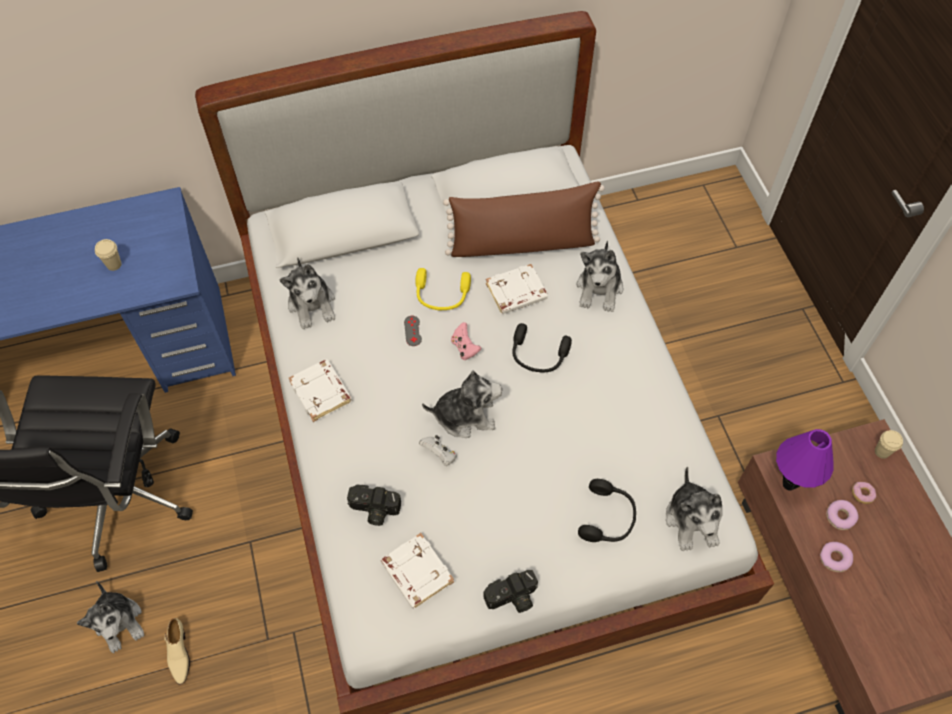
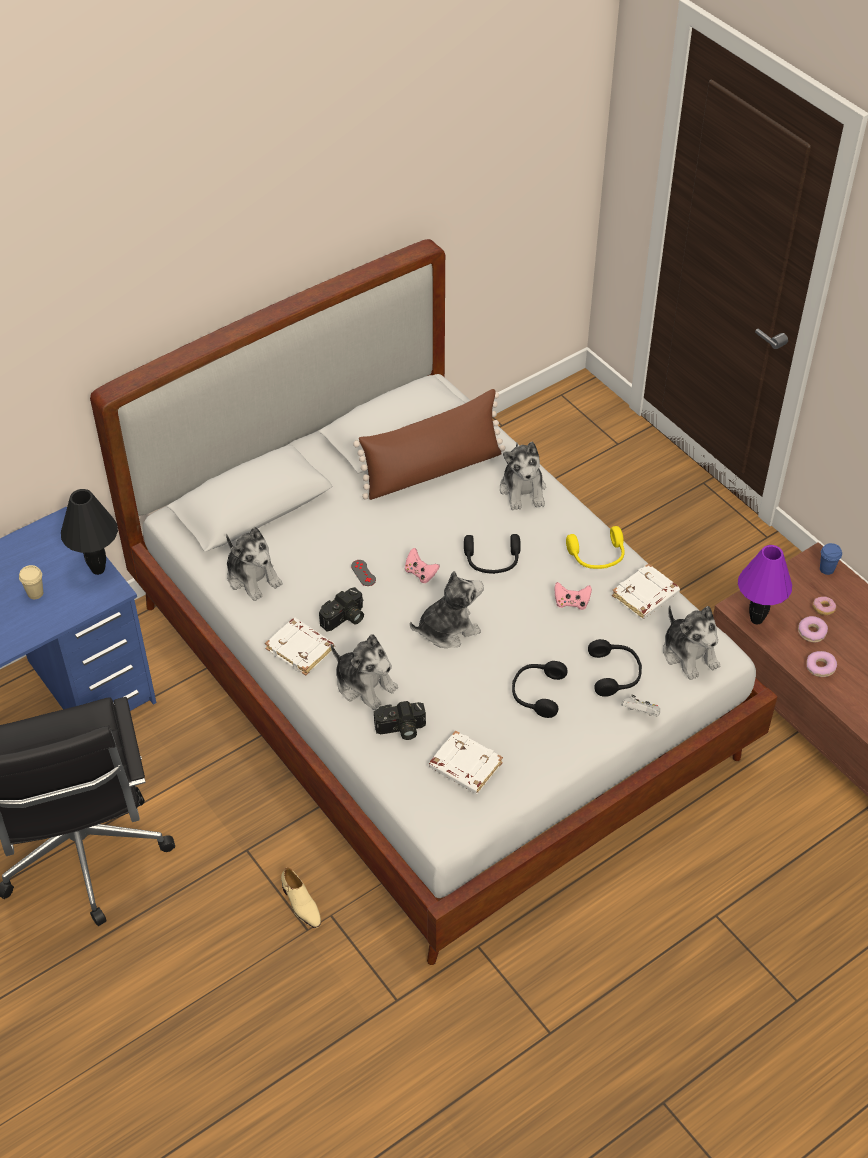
camera: 20 degrees left, 10 degrees down
(119, 622) = (144, 964): plush toy -> plush toy (364, 684)
(177, 258) = (98, 570): none -> black table lamp
(179, 653) = (221, 972): beige shoe -> beige shoe (301, 904)
(439, 455) = (440, 667): white game controller -> white game controller (640, 713)
(441, 296) = (376, 536): yellow headphones -> yellow headphones (597, 557)
(512, 599) = (560, 761): camera -> camera (345, 619)
(516, 293) = (446, 514): white book -> white book (645, 596)
(521, 513) = (537, 693): none -> black headphones
(596, 425) = (571, 603): none -> pink game controller
(882, 452) = (826, 569): beige cup -> blue cup

